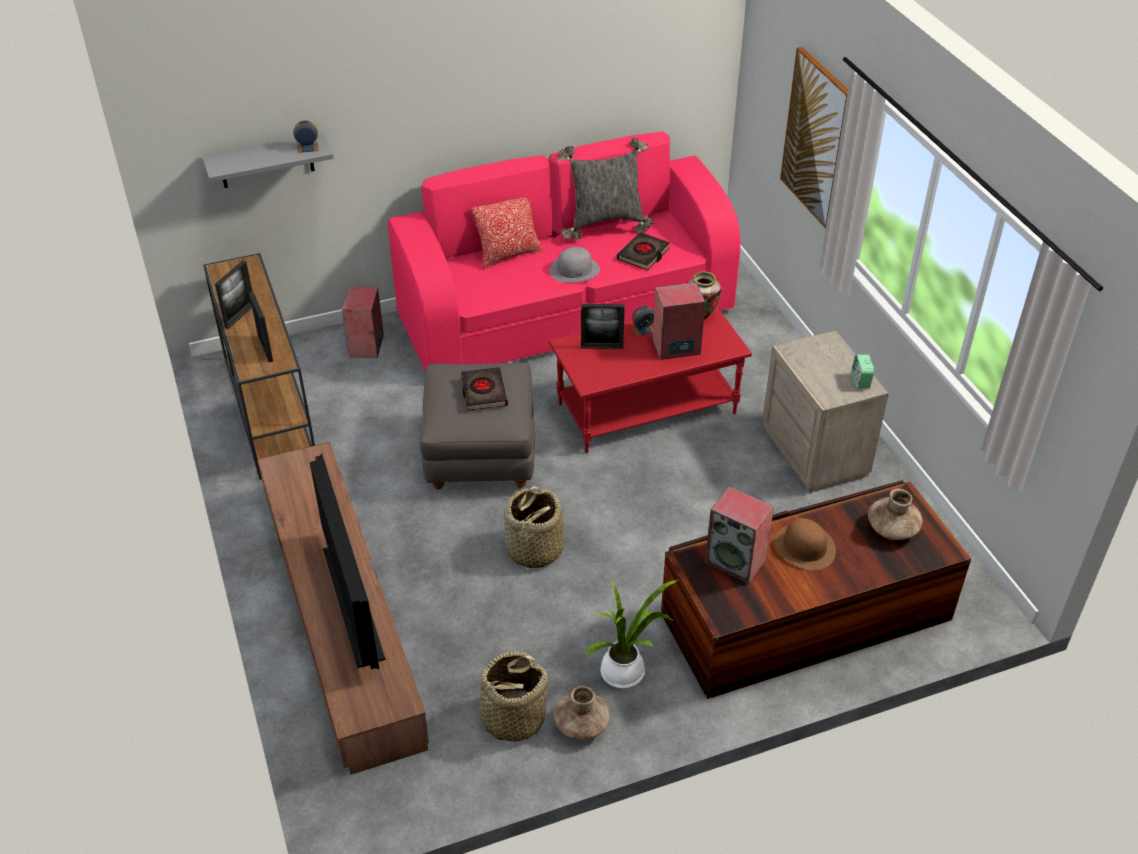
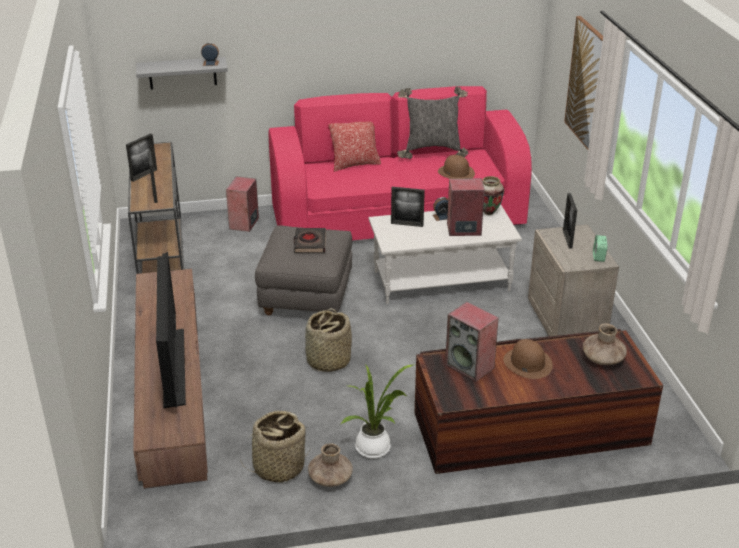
camera: 10 degrees right, 10 degrees down
(574, 269) = (401, 177): grey hat -> none
(643, 254) = (456, 172): black book -> brown hat
(647, 407) = (442, 280): red coffee table -> white coffee table
(816, 357) = (567, 239): none -> picture frame

